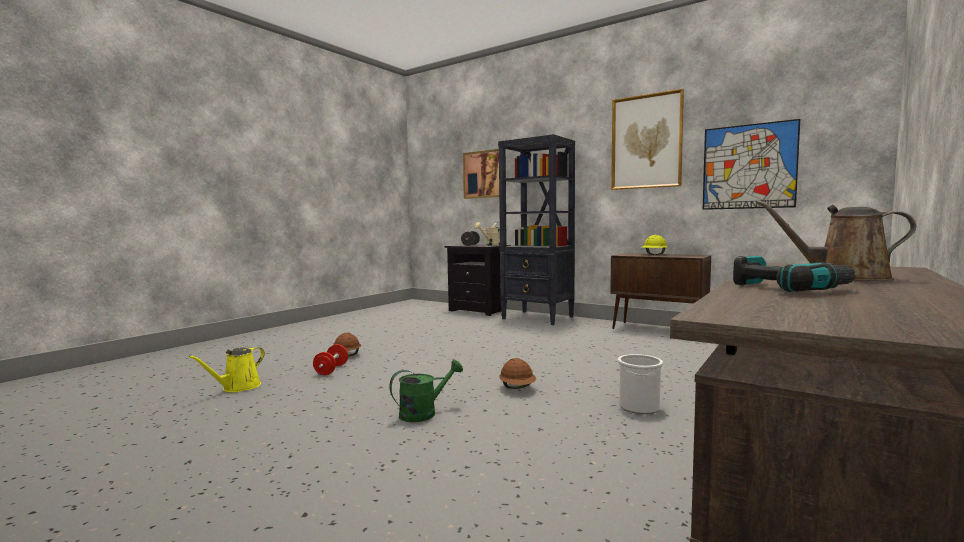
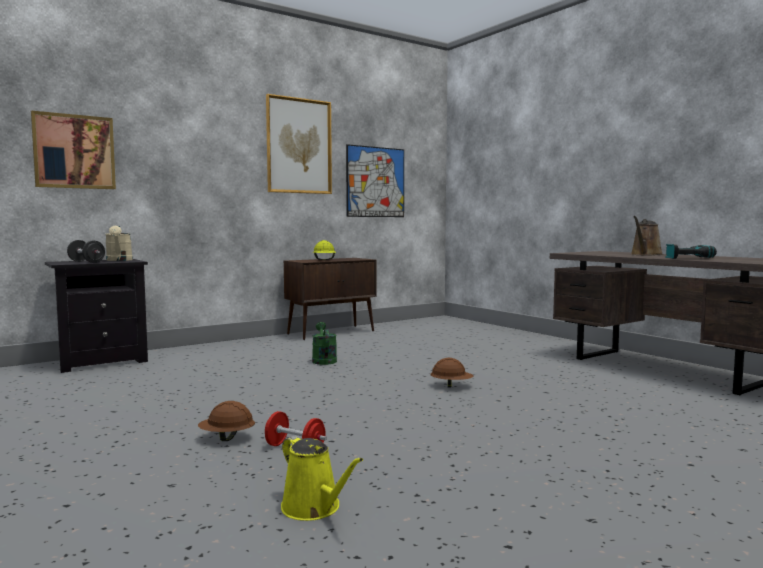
camera: 70 degrees left, 0 degrees up
(424, 413) = (494, 418): green watering can -> green watering can (323, 360)
(538, 318) = (207, 349): black bookcase -> none
(639, 407) = (516, 367): bucket -> none

